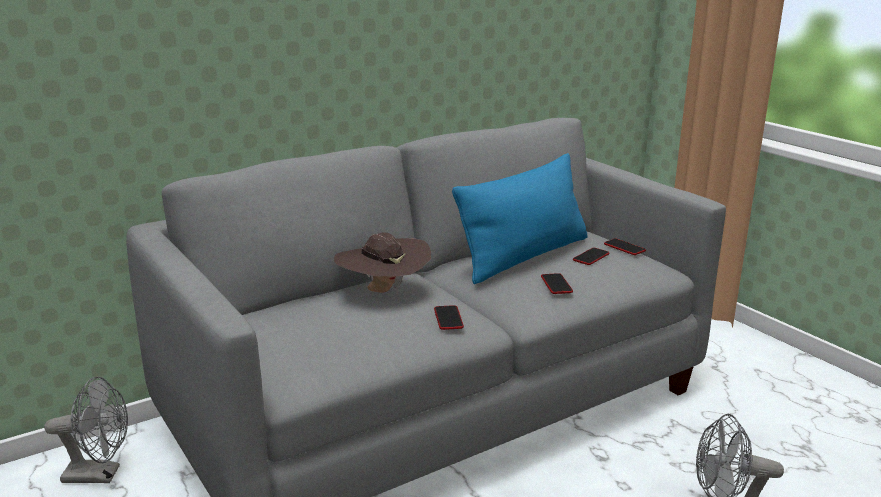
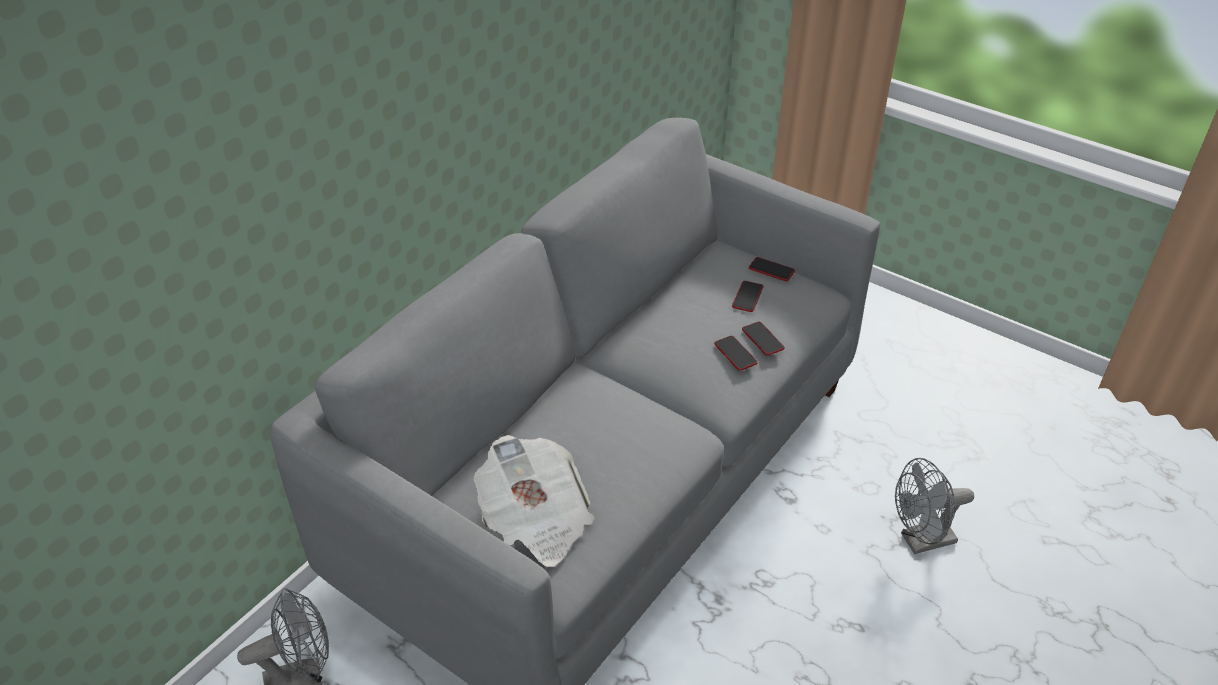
camera: 20 degrees left, 20 degrees up
(303, 343) = (536, 520): none -> newspaper
(383, 292) = (569, 414): brown hat -> none
(448, 318) = (659, 439): phone -> phone (762, 339)
(524, 256) = (679, 311): blue pillow -> none

